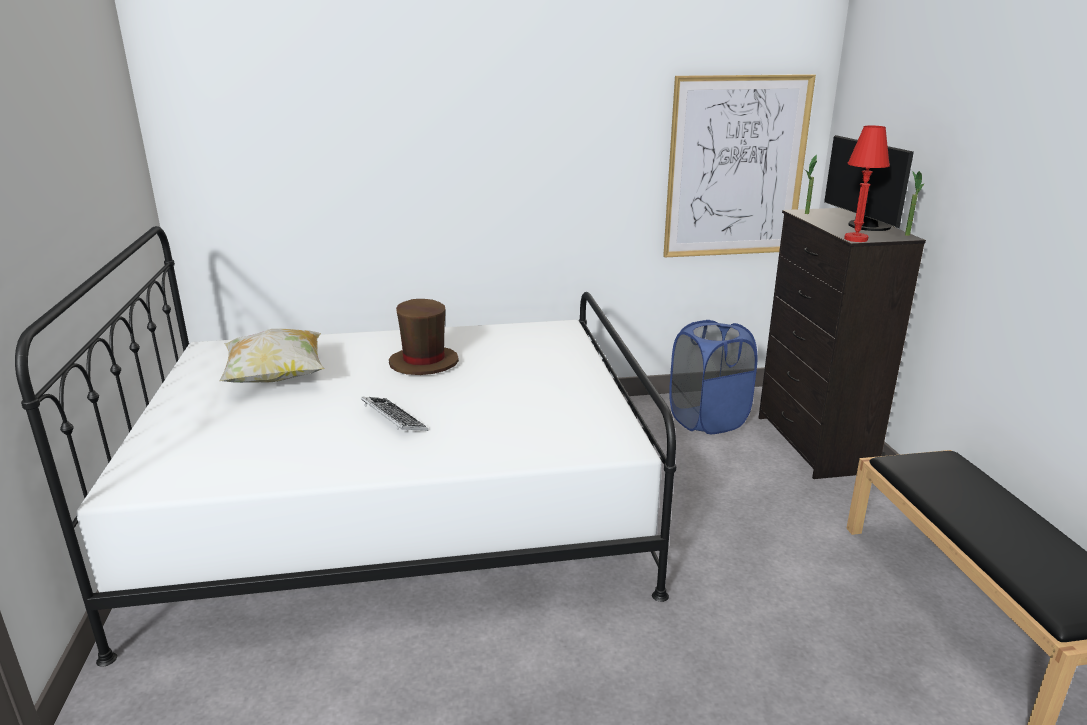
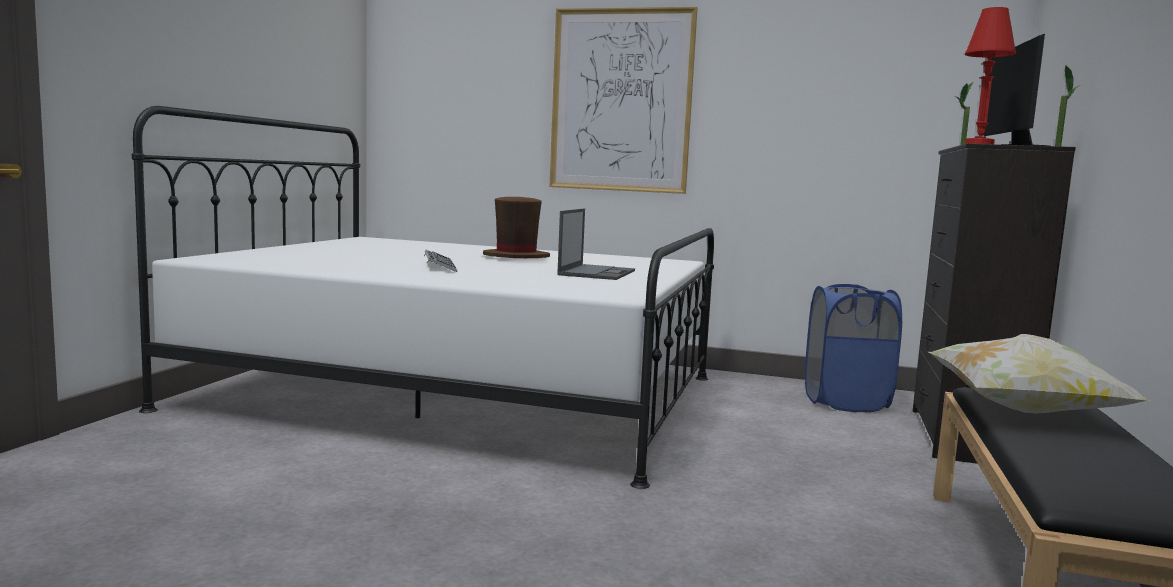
camera: 25 degrees right, 15 degrees down
(276, 378) = (387, 249): pillow -> pillow (1022, 411)
(539, 386) = (597, 273): none -> laptop
(735, 168) = (906, 122): picture -> picture (621, 101)

